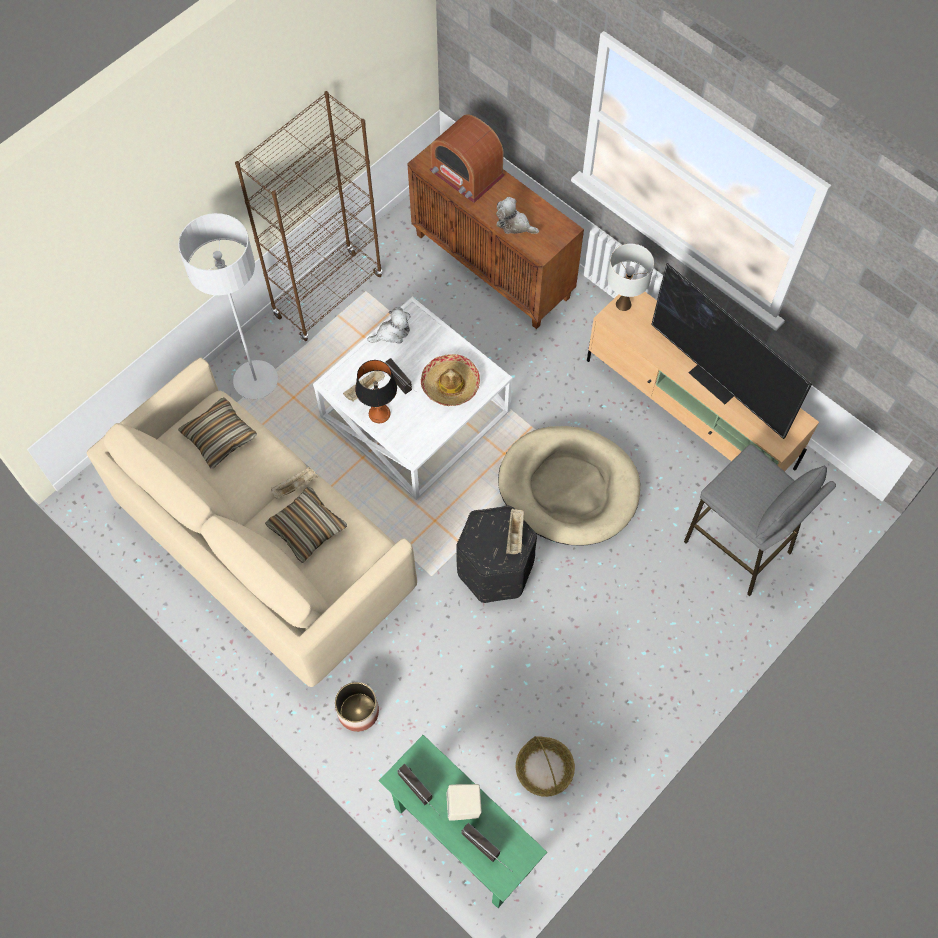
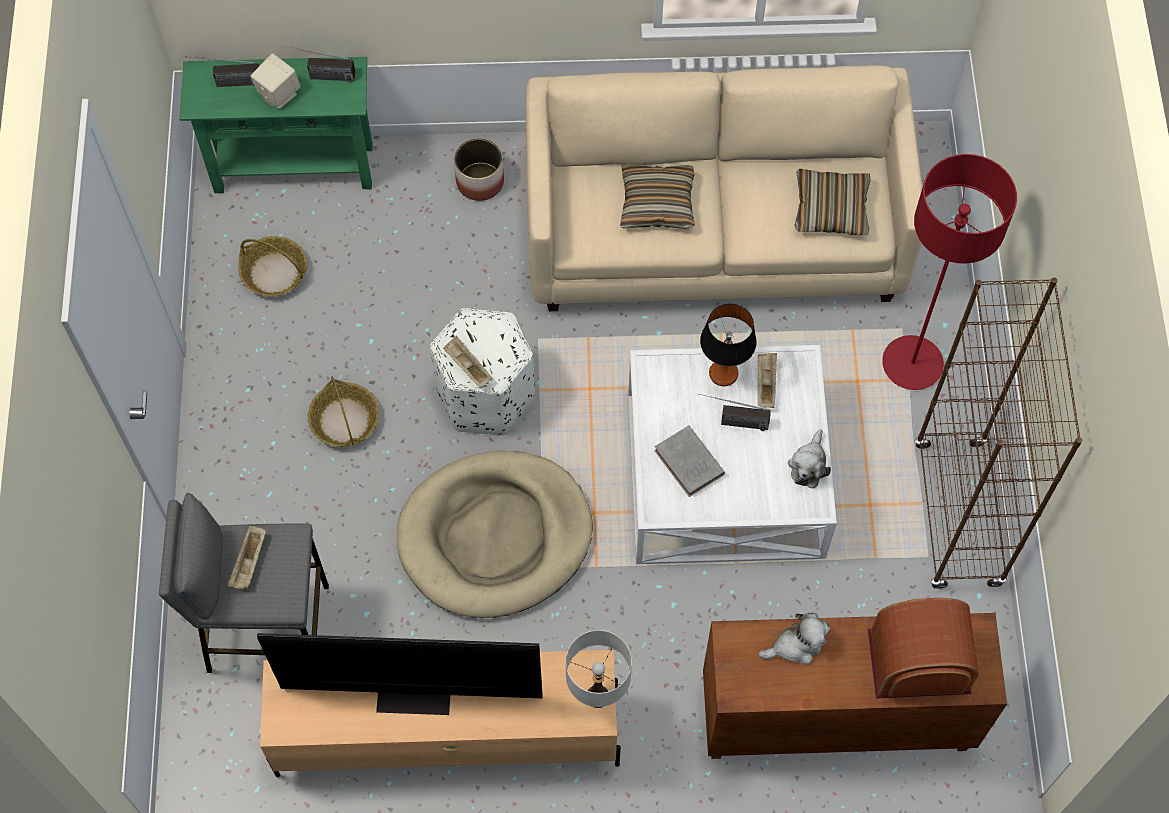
camera: 135 degrees right, 0 degrees up
(256, 381) = (912, 364): grey floor lamp -> red floor lamp
(295, 486) = (711, 229): beige tray -> beige tray (249, 562)
(450, 385) = (690, 464): hat -> grey book
(494, 569) = (486, 395): black ottoman -> white ottoman
(589, 628) = (345, 421): none -> basket

